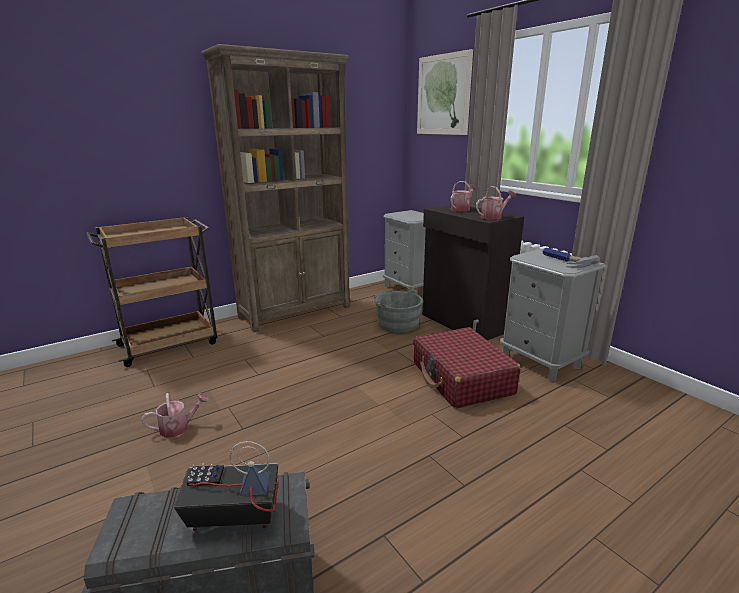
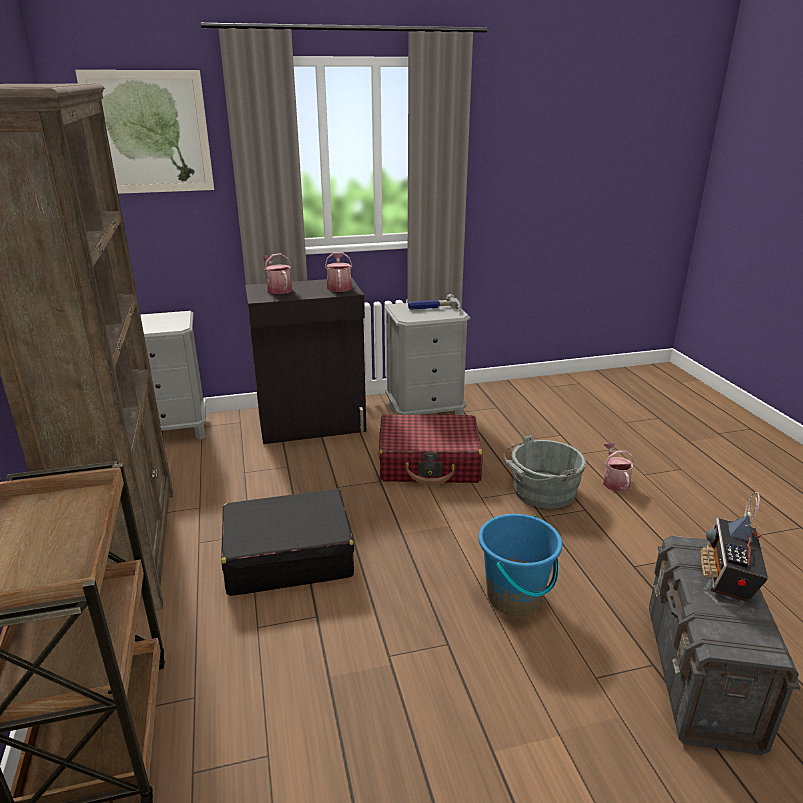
camera: 70 degrees left, 5 degrees up
(178, 427) = (417, 715): watering can -> watering can (614, 481)
(303, 453) = (515, 597): none -> blue bucket
(309, 352) = (287, 556): none -> black suitcase
(396, 323) = (267, 468): grey bucket -> grey bucket (541, 492)

